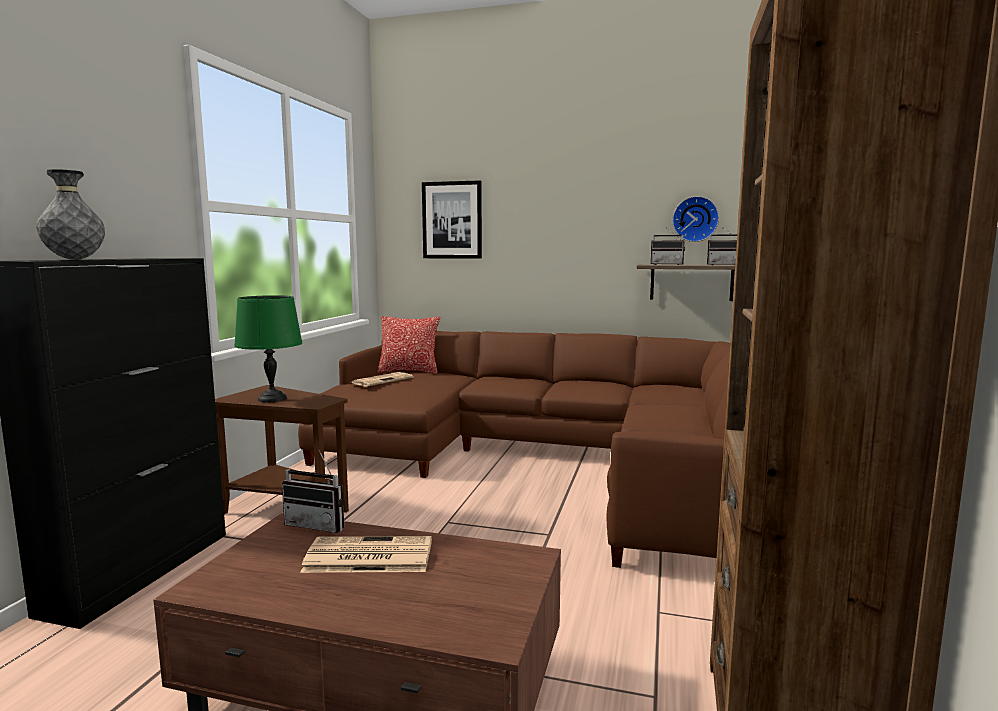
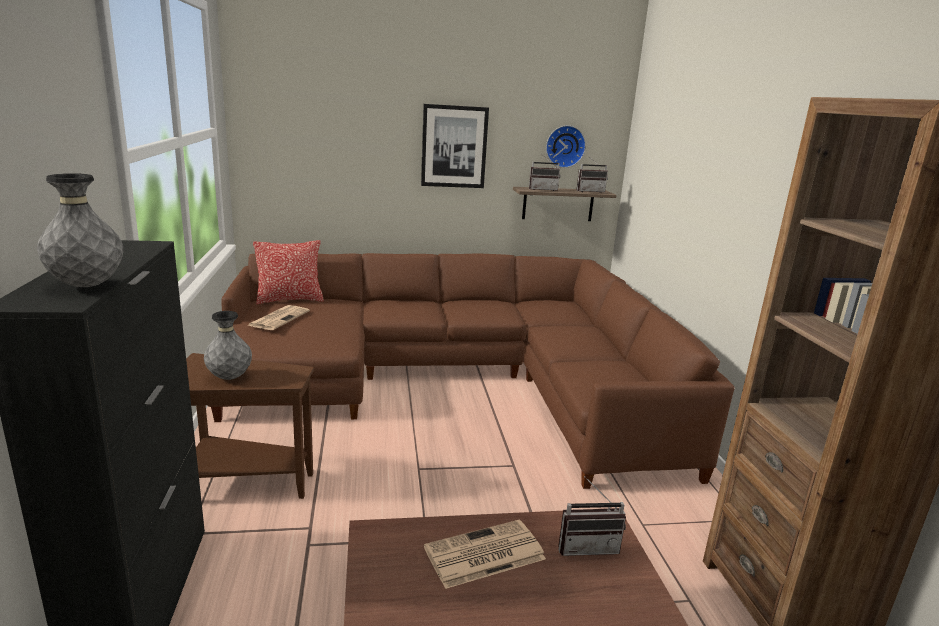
camera: 25 degrees left, 10 degrees up
(271, 399) = (229, 378): green table lamp -> grey vase
(319, 524) = (402, 527): radio -> radio (587, 546)
(452, 220) = (322, 132): picture -> picture (454, 146)

